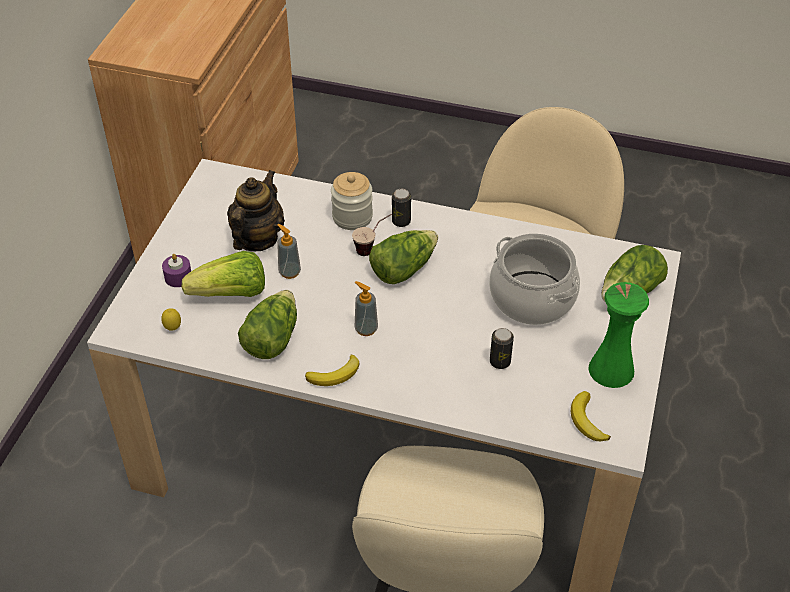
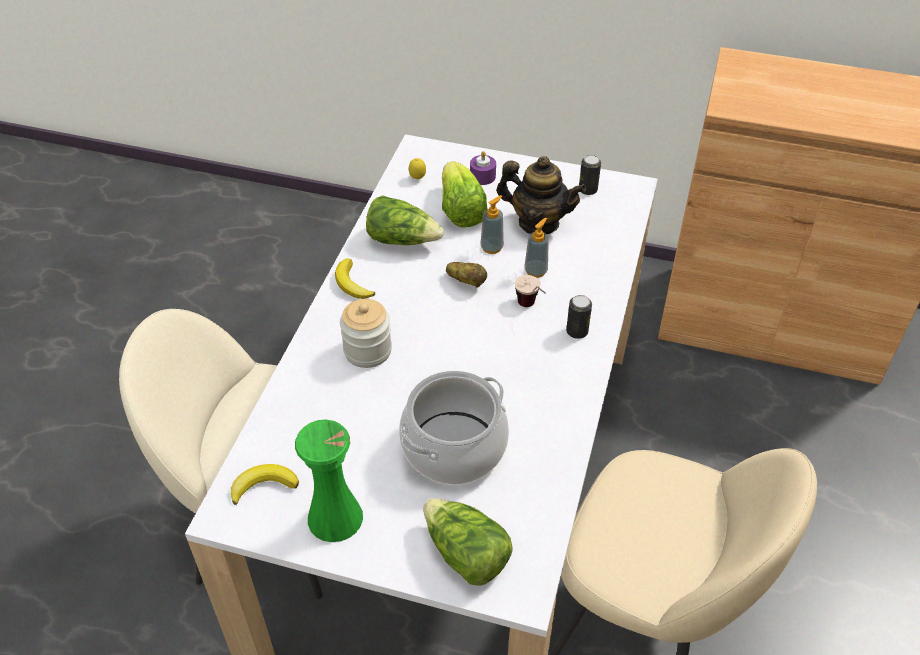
camera: 90 degrees right, 0 degrees up
(336, 290) = (466, 281): none -> potato
(352, 217) = (579, 291): jar -> jar (367, 351)
(366, 329) = (411, 304): soap dispenser -> soap dispenser (536, 271)
(403, 268) = (500, 333): lettuce -> none
(500, 362) = (357, 412): can -> can (587, 190)

